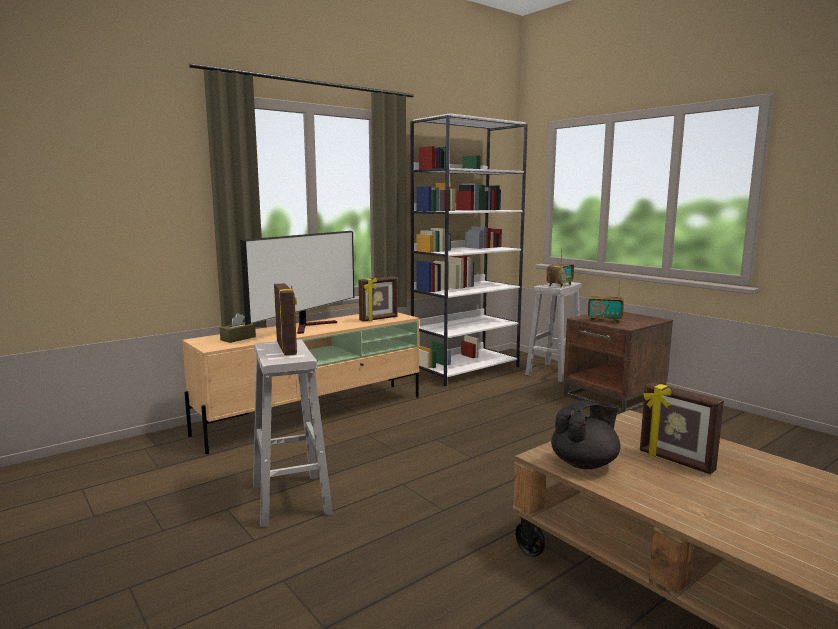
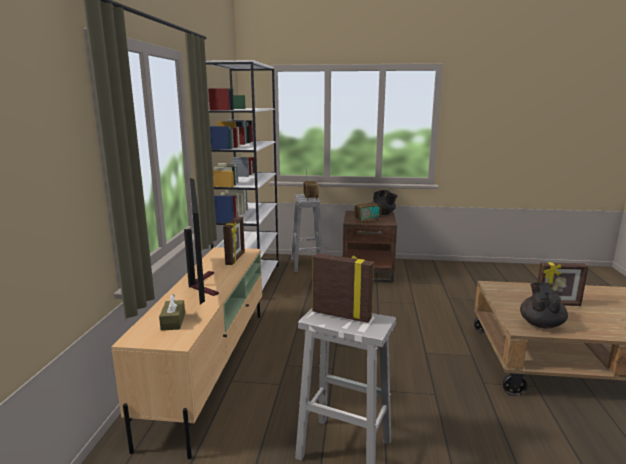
camera: 45 degrees left, 5 degrees up
(648, 319) = (383, 214): none -> black teapot

